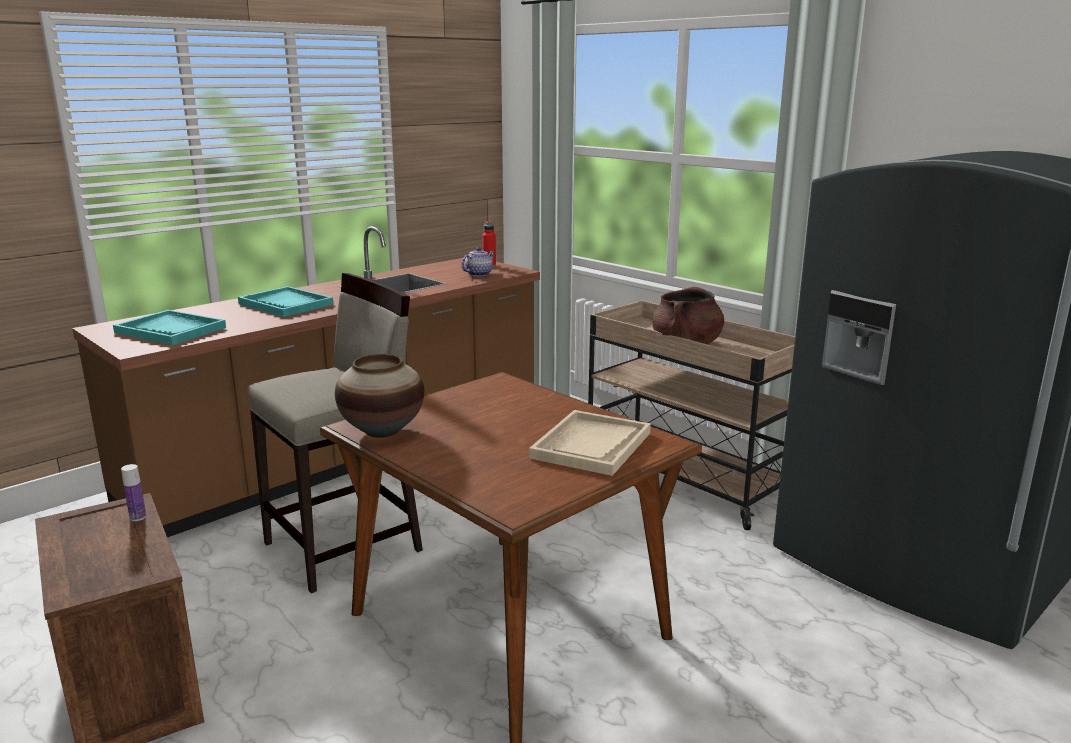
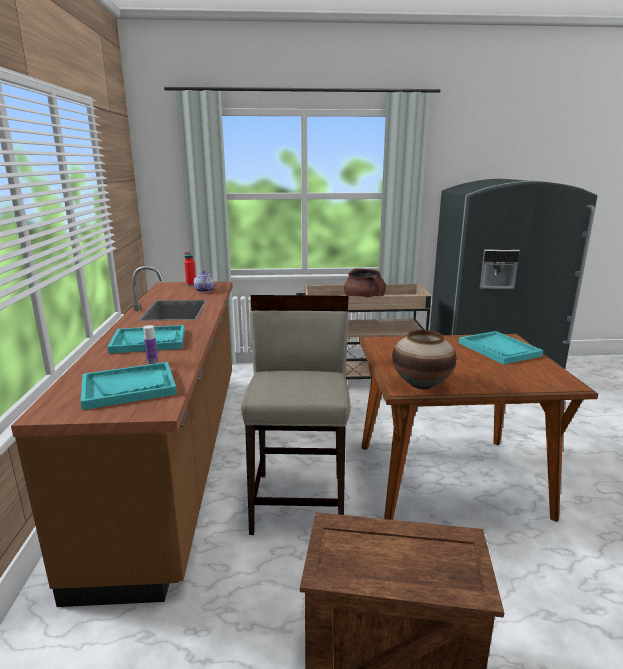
camera: 50 degrees left, 0 degrees up
(138, 517) = (360, 527): bottle -> bottle (152, 363)
(591, 445) = (499, 349): beige tray -> turquoise tray

